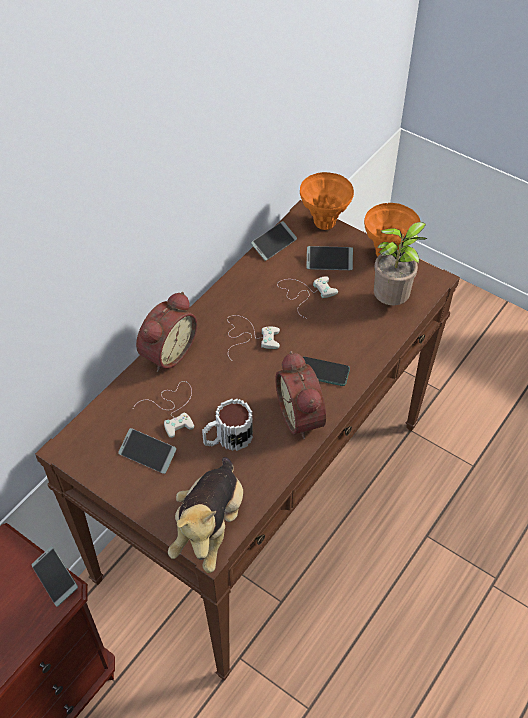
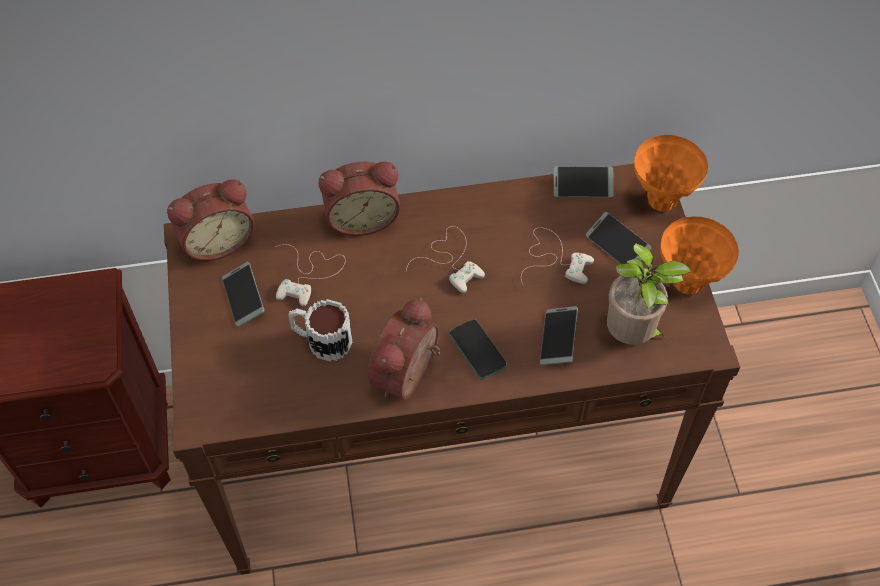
camera: 45 degrees right, 5 degrees up
(55, 578) = (103, 347): phone -> phone (558, 339)
(87, 435) = (217, 240): none -> alarm clock
(210, 526) = (220, 404): plush toy -> none

